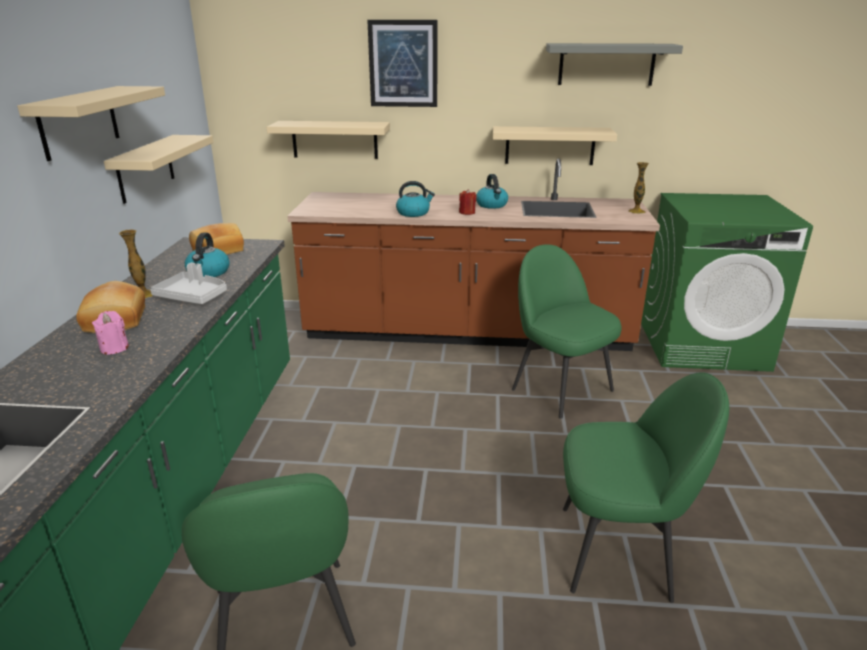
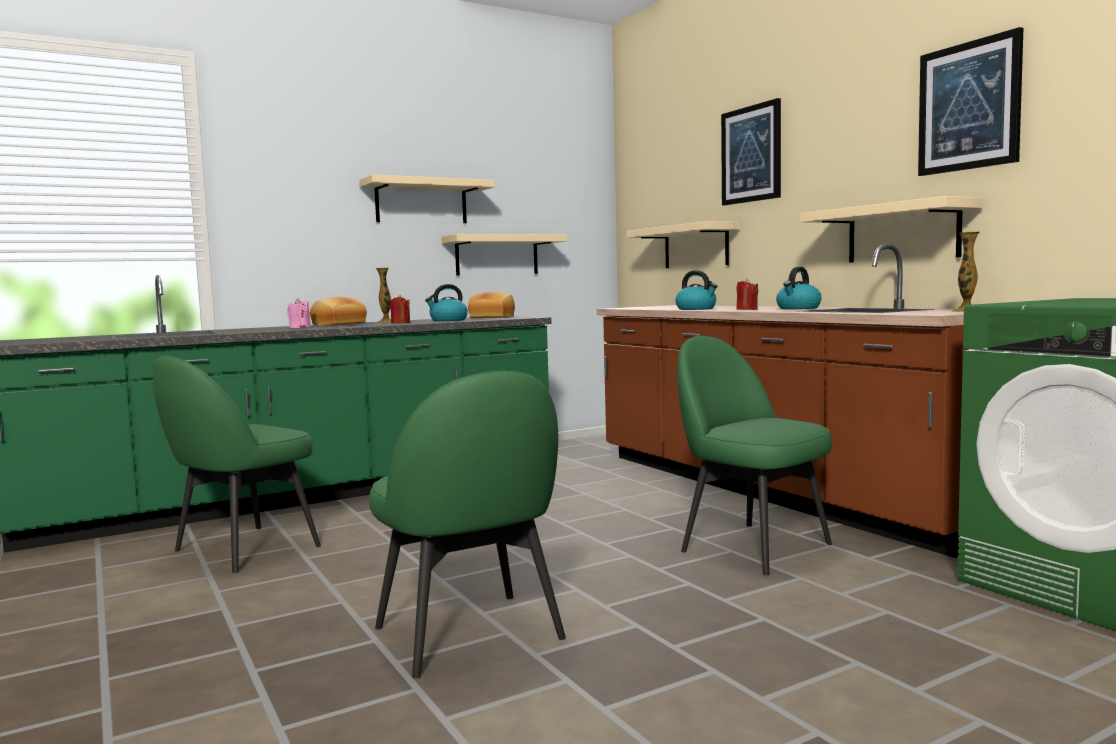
camera: 55 degrees right, 20 degrees down
(193, 296) = (400, 323): grey tray -> red candle
(560, 388) = (752, 546): green chair -> green chair turned 60 degrees counterclockwise
(606, 64) = (969, 106): grey shelf -> picture

